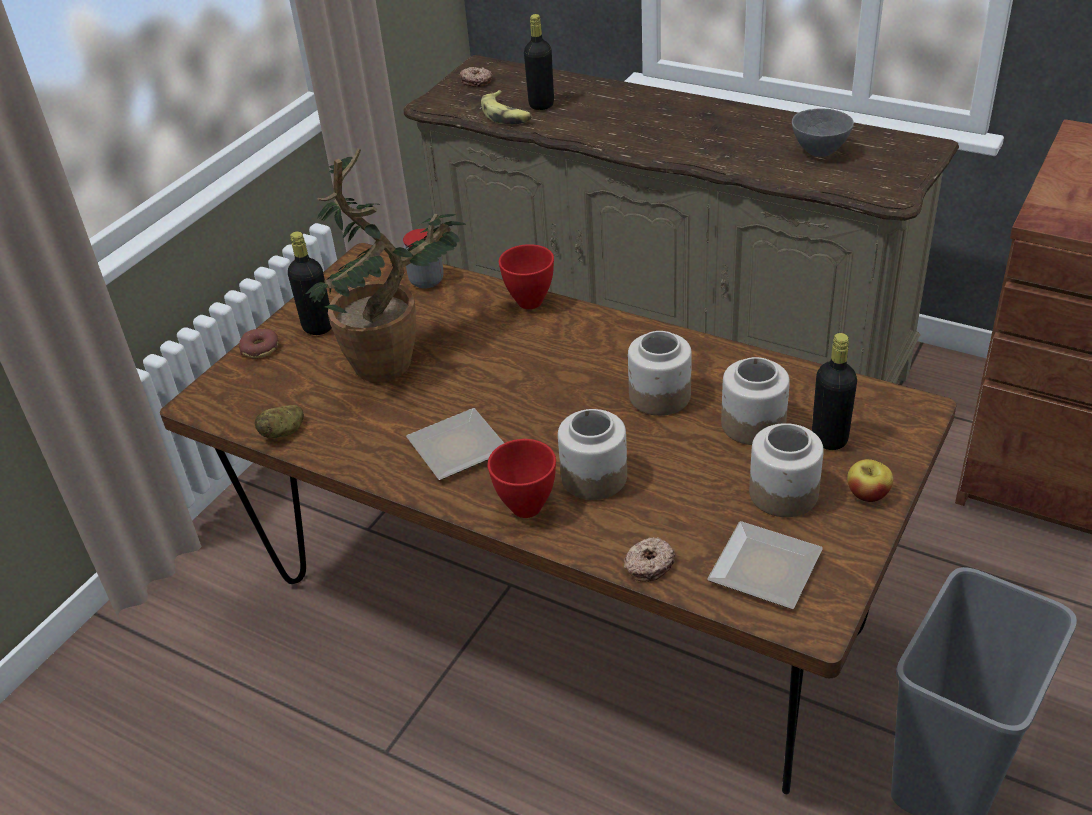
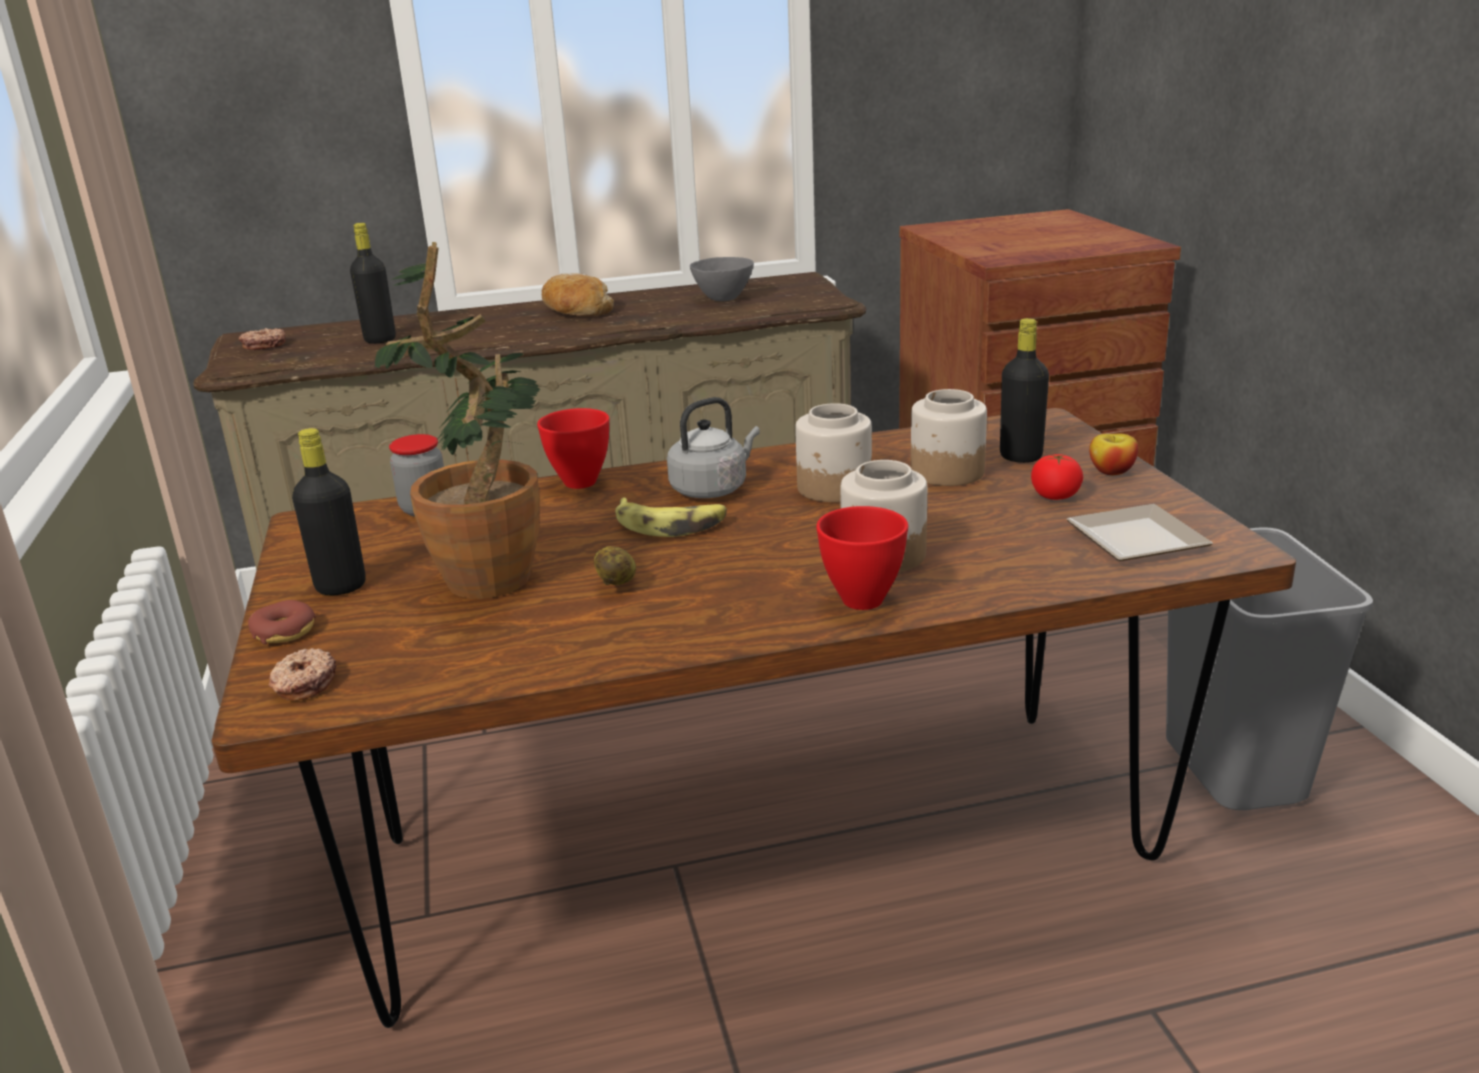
camera: 45 degrees left, 15 degrees down
(283, 432) = (457, 677): potato -> potato (618, 582)
(454, 447) = (700, 597): plate -> none
(506, 115) = (351, 354): banana -> banana (671, 525)
(590, 353) = (712, 489): none -> grey kettle
(648, 564) = (1047, 581): donut -> donut (303, 684)
(699, 121) = (576, 310): none -> bread
(784, 493) = (1055, 496): jar -> tomato

